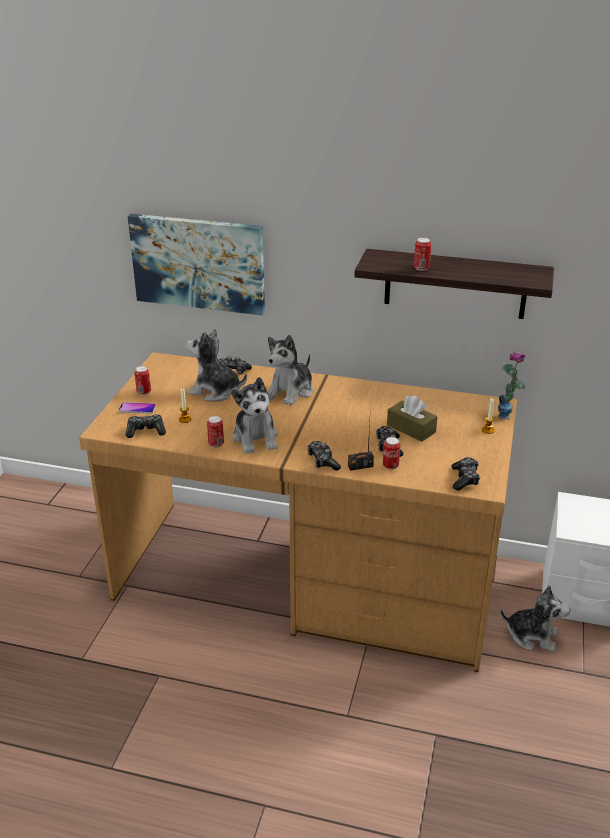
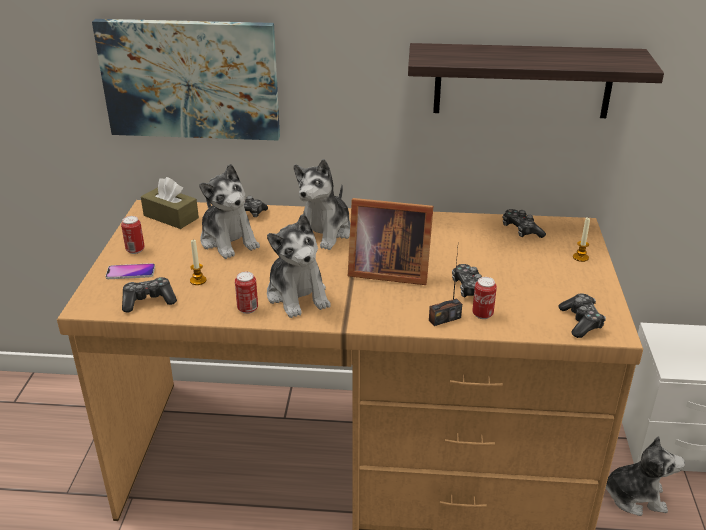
camera: 10 degrees left, 0 degrees up
(215, 391) = (229, 241): plush toy -> plush toy turned 135 degrees counterclockwise
(322, 461) = (394, 317): game controller -> game controller (521, 230)
(328, 426) = (386, 271): none -> picture frame
(411, 429) = (488, 264): brown tissue box -> brown tissue box (171, 217)
(421, 268) = (491, 59): can -> none
(508, 413) = (595, 235): vase -> none

